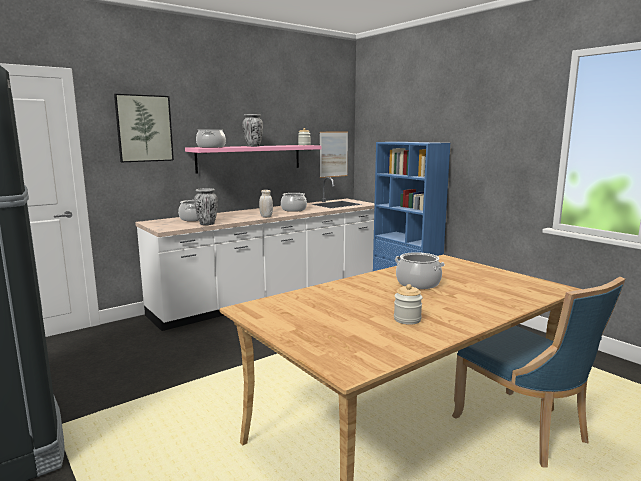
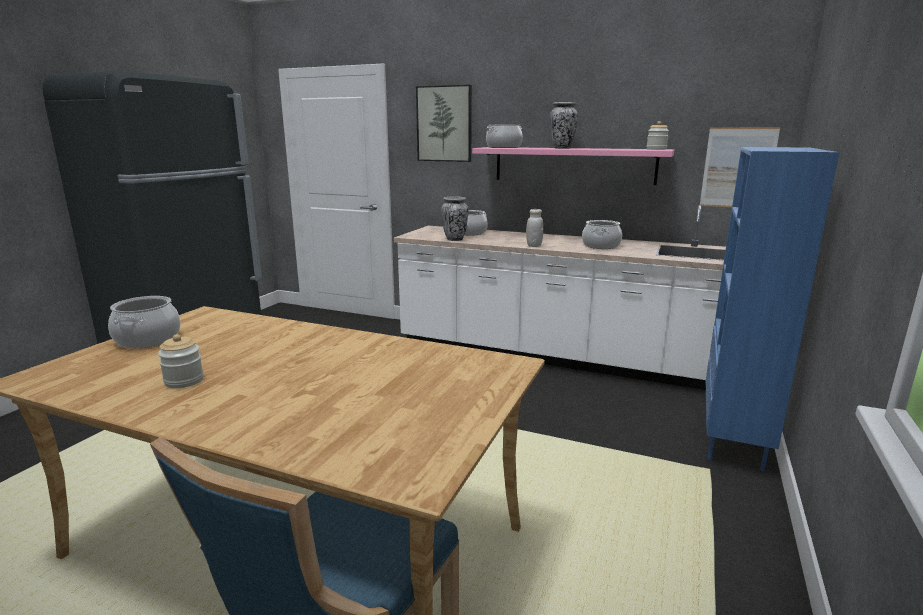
camera: 60 degrees right, 5 degrees up
(418, 283) = (346, 365): cooking pot -> cooking pot (147, 339)

